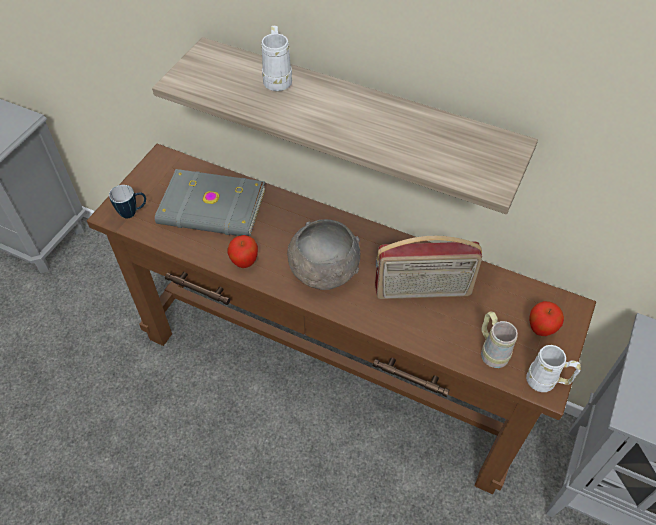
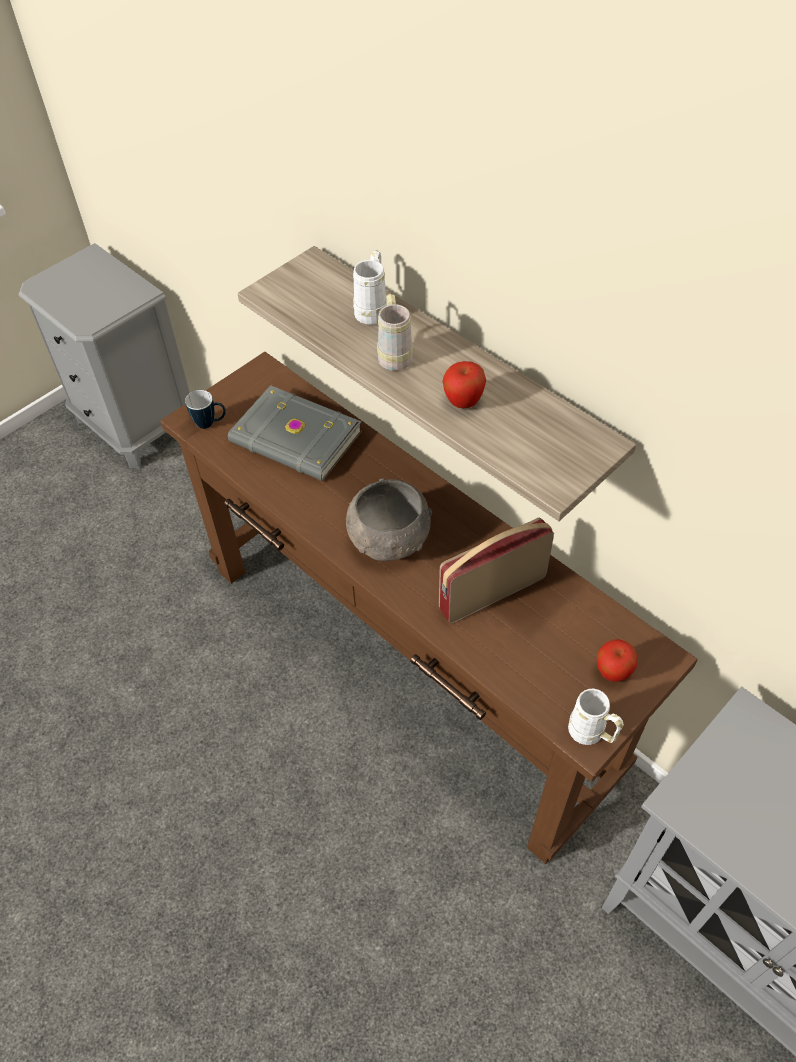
camera: 20 degrees right, 0 degrees up
(244, 263) = (306, 508): apple -> apple (463, 403)
(423, 291) = (491, 592): radio -> radio turned 135 degrees clockwise
(491, 351) = (542, 680): beige mug -> beige mug (394, 354)

